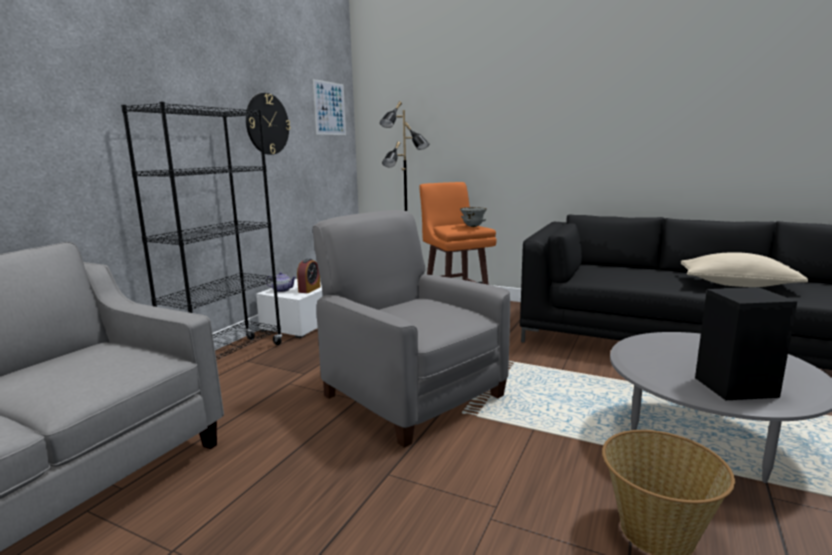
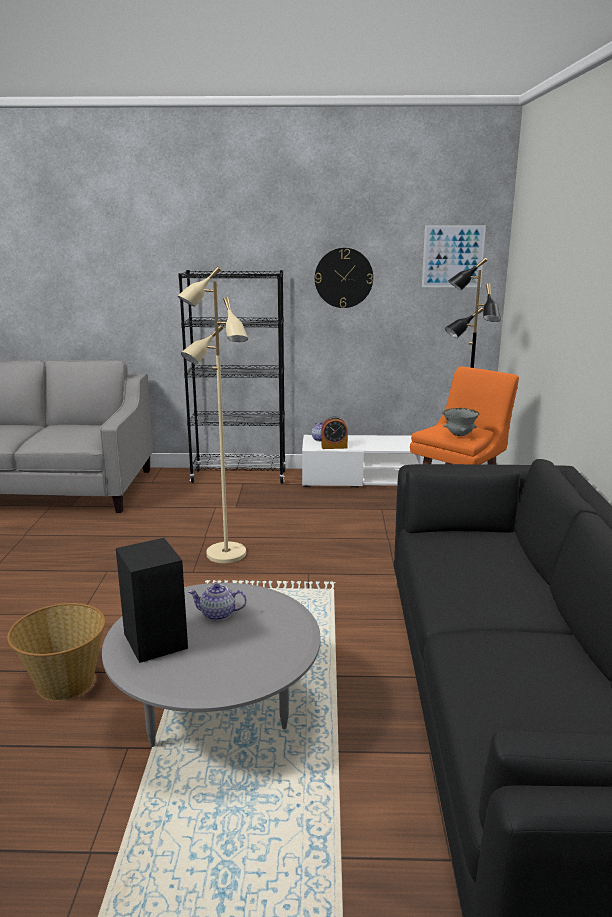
camera: 65 degrees right, 5 degrees up
(411, 395) = (225, 554): grey armchair -> beige floor lamp
(678, 358) = (218, 614): none -> teapot
(737, 285) = (505, 643): beige pillow -> none

